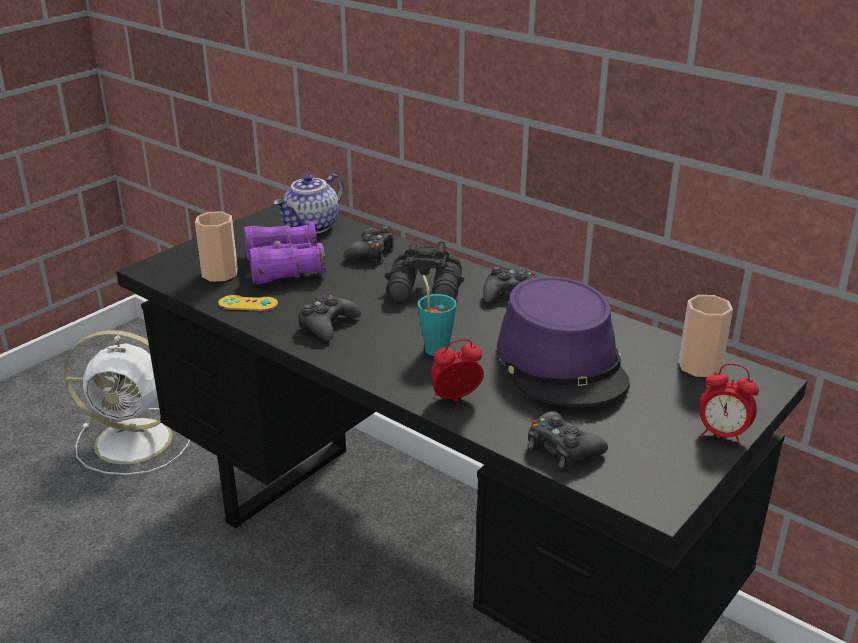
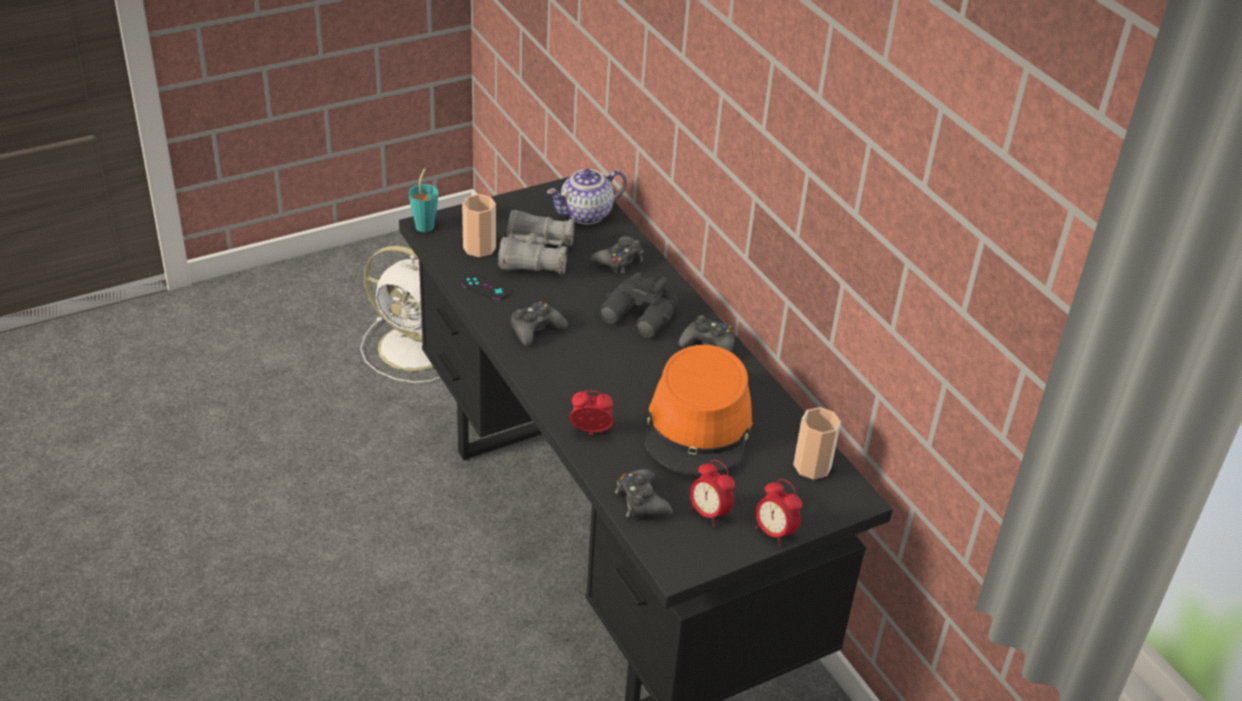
camera: 20 degrees right, 10 degrees up
(248, 303) = (485, 287): yellow game controller -> black game controller
(284, 267) = (536, 255): purple binoculars -> grey binoculars
(435, 346) = (608, 378): turquoise cup -> turquoise cup (426, 224)
(562, 363) = (699, 426): purple hat -> orange hat
(641, 438) = (708, 513): none -> alarm clock

